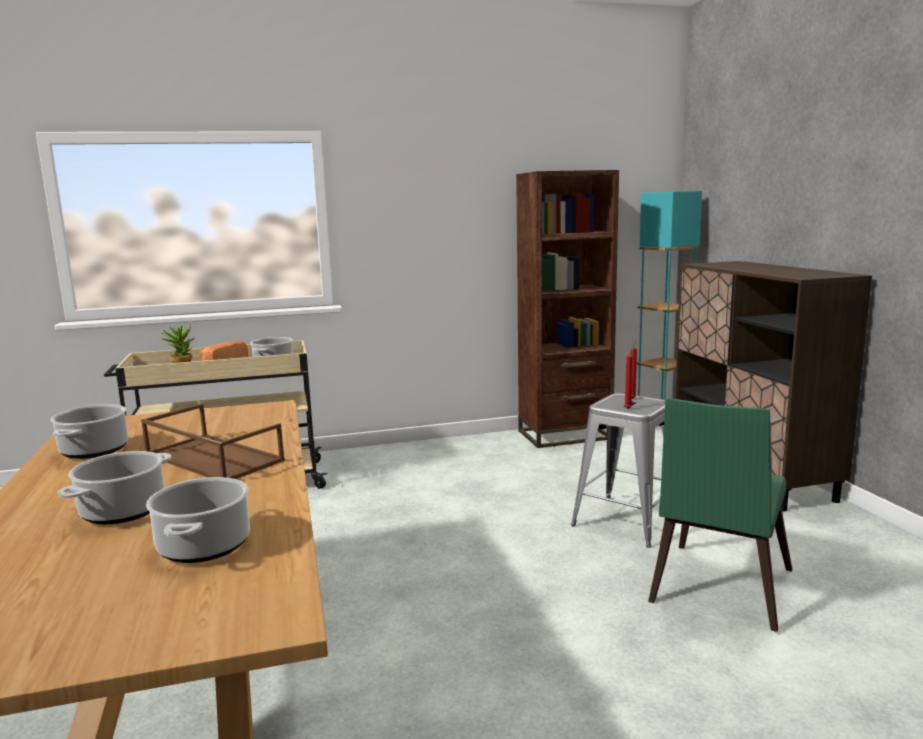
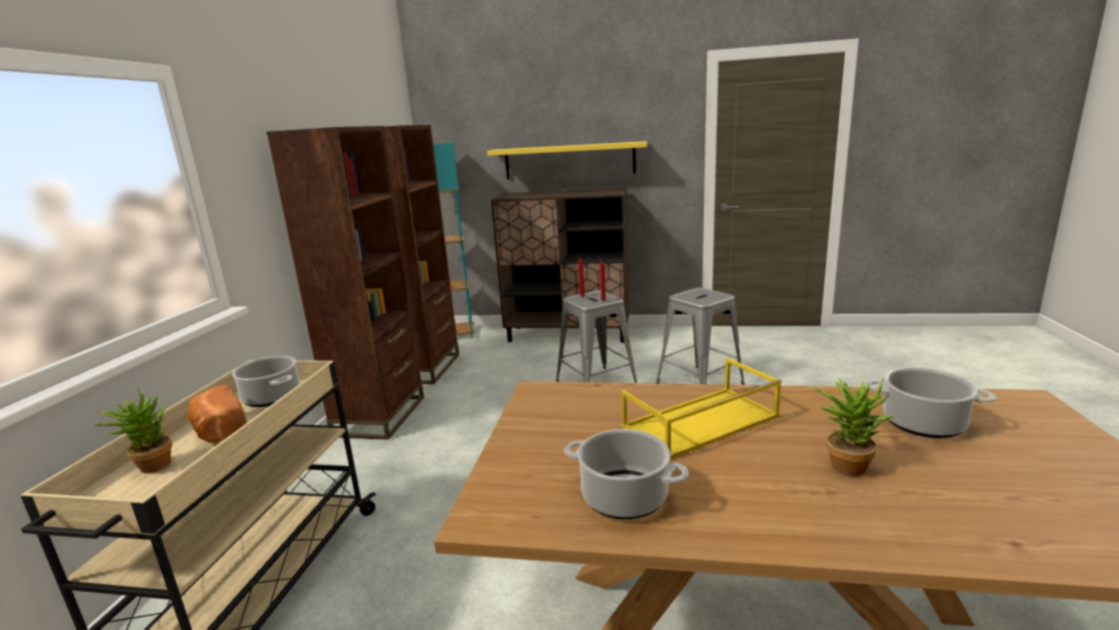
camera: 65 degrees left, 5 degrees up
(123, 512) = (845, 463): cooking pot -> potted plant
(211, 458) = (700, 423): brown tray -> yellow tray
(459, 447) = (380, 416): none -> brown bookcase
(717, 590) = (699, 383): green chair -> grey stool
(810, 224) = (569, 161): none -> yellow shelf

